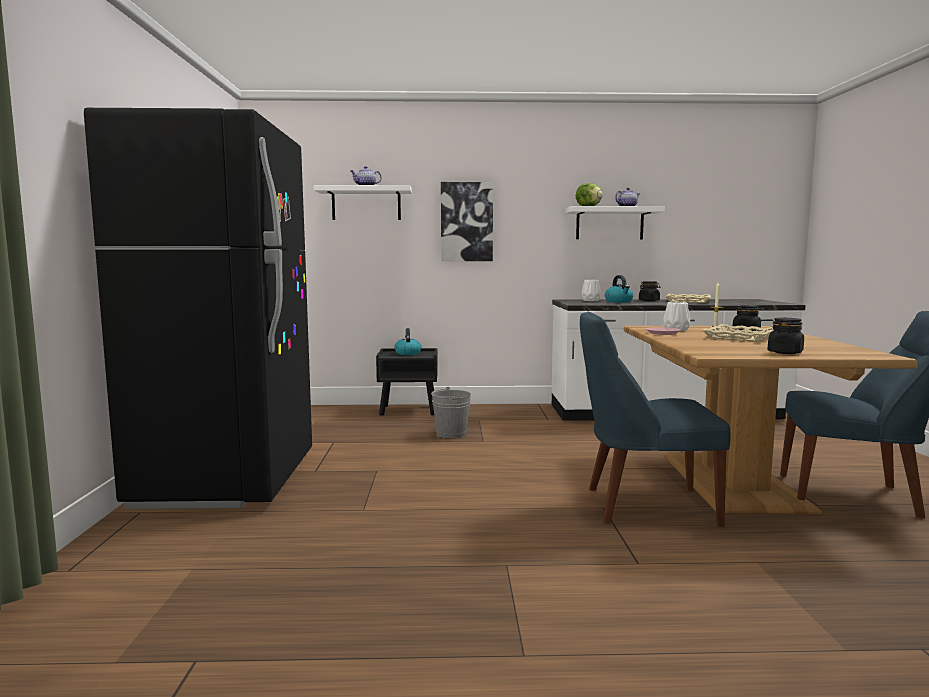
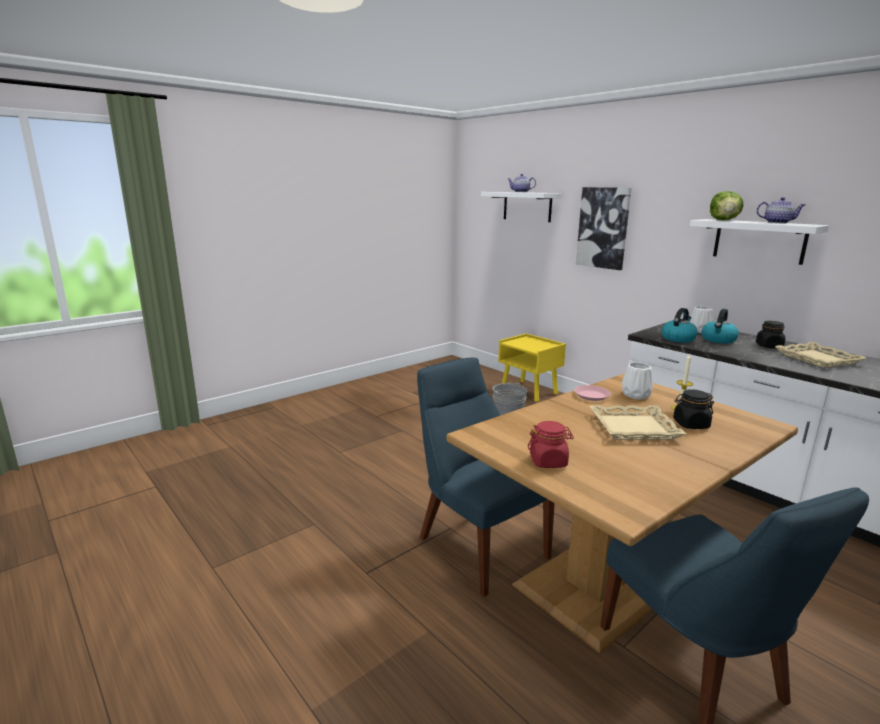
camera: 50 degrees right, 10 degrees up
(228, 479) = (334, 404): black fridge -> none
(407, 353) = (534, 343): kettle -> kettle (678, 339)
(409, 410) = (529, 391): black nightstand -> yellow nightstand
(785, 352) = (548, 461): black jar -> red jar

